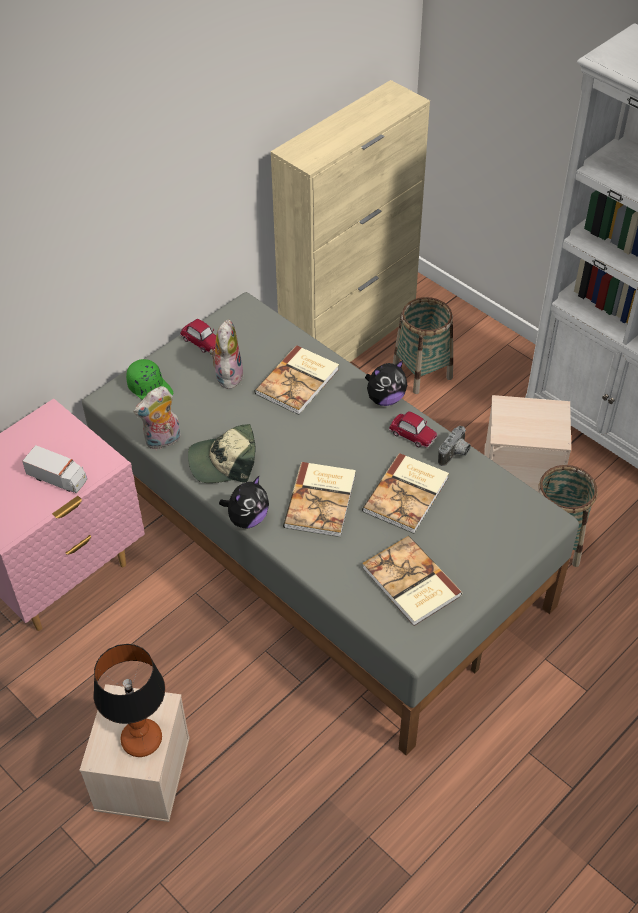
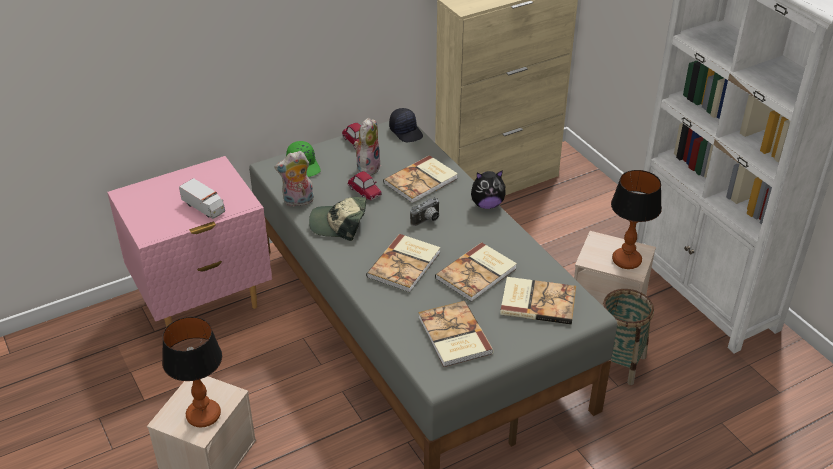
camera: 15 degrees right, 10 degrees down
(247, 518) = (340, 265): plush toy -> none
(255, 315) = (406, 132): none -> black cap
(412, 434) = (499, 233): toy car -> toy car (365, 191)
(422, 372) = (549, 217): basket -> none
(455, 454) = (529, 253): camera -> camera (427, 220)
(486, 516) = (537, 301): none -> book
(545, 427) = (626, 261): none -> table lamp

